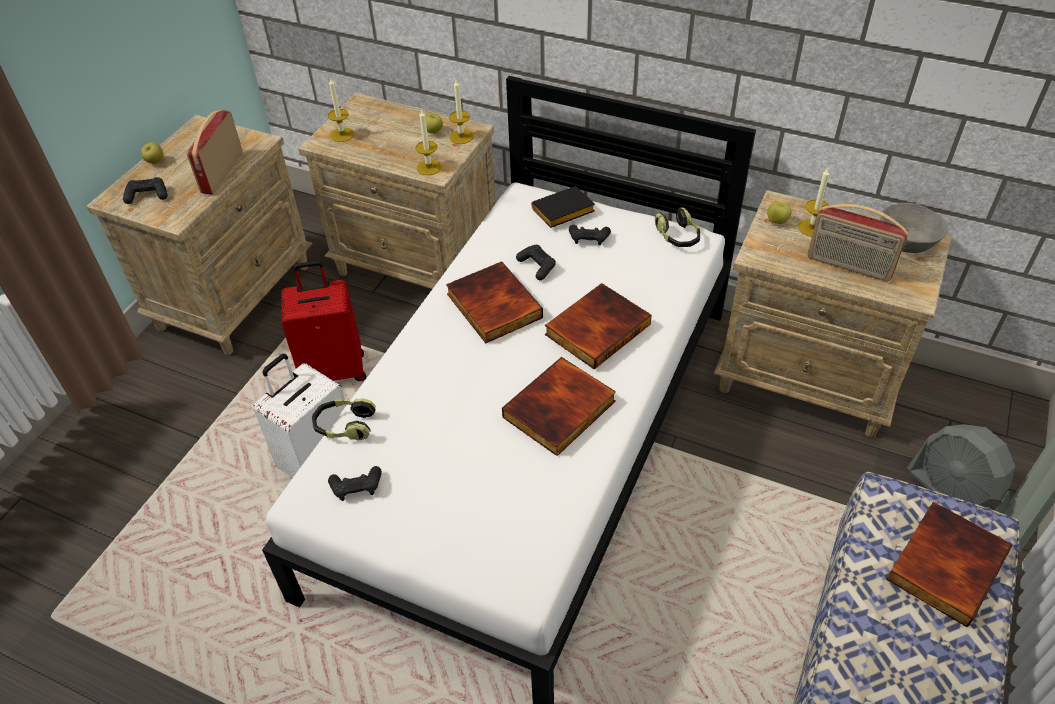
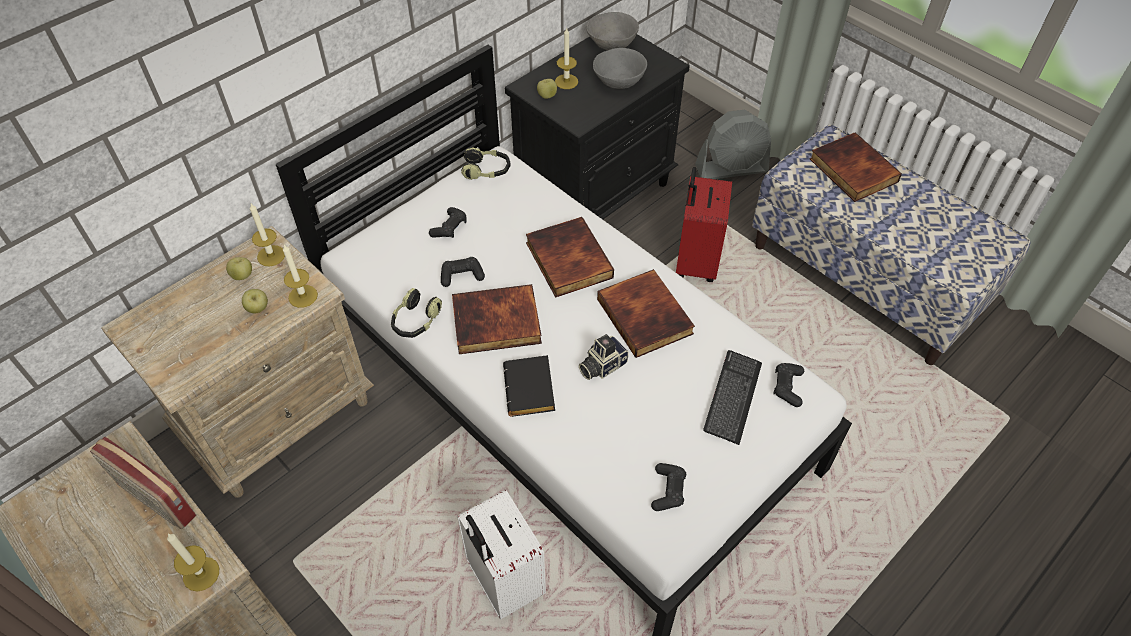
camera: 70 degrees left, 5 degrees up
(147, 195) = (137, 597): black game controller -> black game controller (787, 387)
(155, 162) = (65, 578): apple -> apple (258, 309)
(334, 370) = (384, 537): red suitcase -> red suitcase (695, 262)
(342, 135) = (178, 358): candle -> candle (201, 574)
(345, 426) = (590, 483): headphones -> headphones (416, 321)
(481, 395) = (601, 365): none -> camera
(489, 512) = (732, 398): none -> keyboard
(562, 213) = (401, 233): black book -> black book (531, 391)
(808, 379) = (595, 193): beige nightstand -> black nightstand
(849, 266) = (619, 81): radio -> grey bowl

